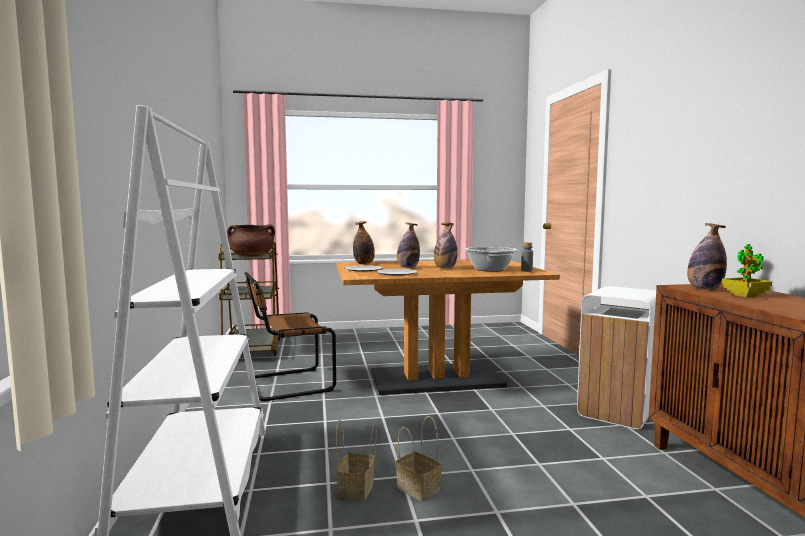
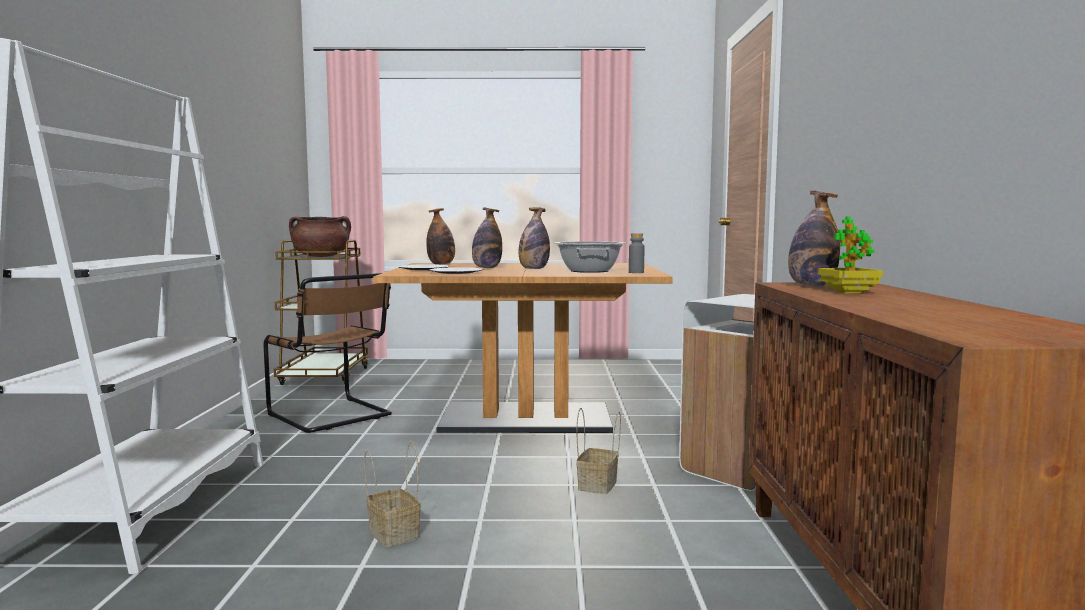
camera: 10 degrees right, 0 degrees up
(286, 385) = (332, 416): brown chair -> brown chair turned 120 degrees counterclockwise
(356, 490) = (318, 529): basket -> basket (598, 486)

